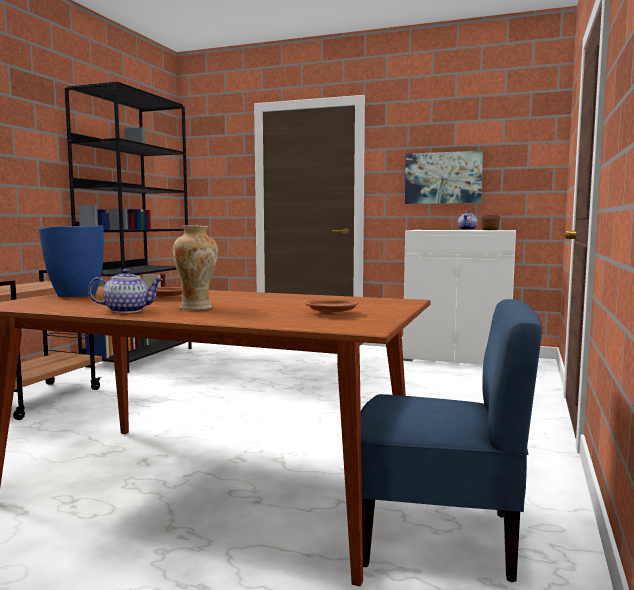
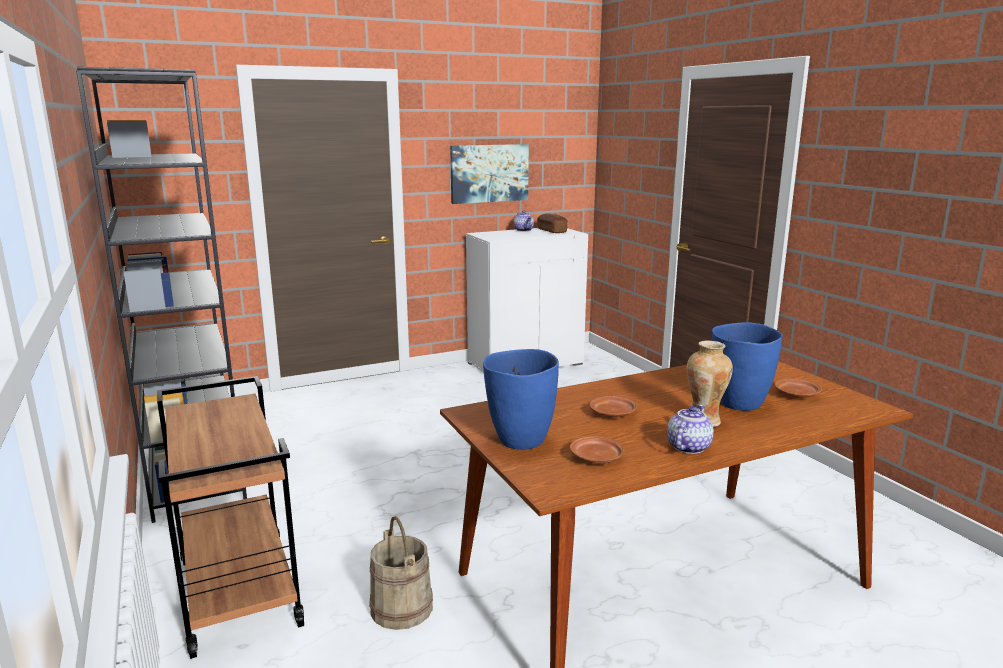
camera: 45 degrees left, 10 degrees up
(63, 432) = (401, 608): none -> beige bucket
(66, 304) = (596, 459): none -> brown plate
(263, 308) = (739, 404): none -> blue vase
(439, 537) = (831, 532): blue chair -> none

